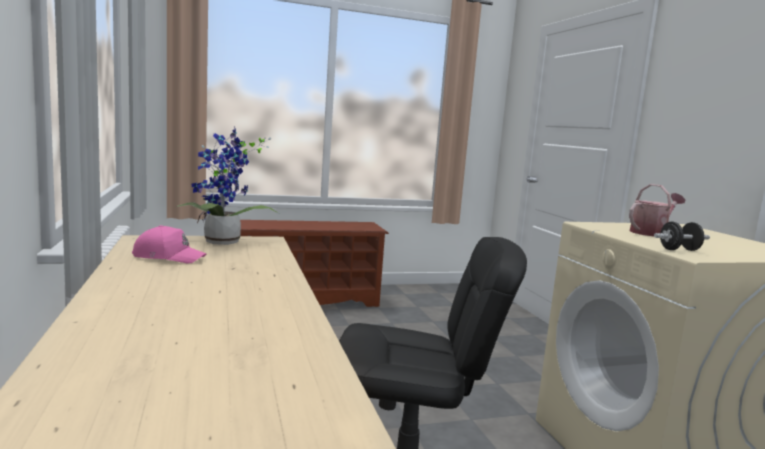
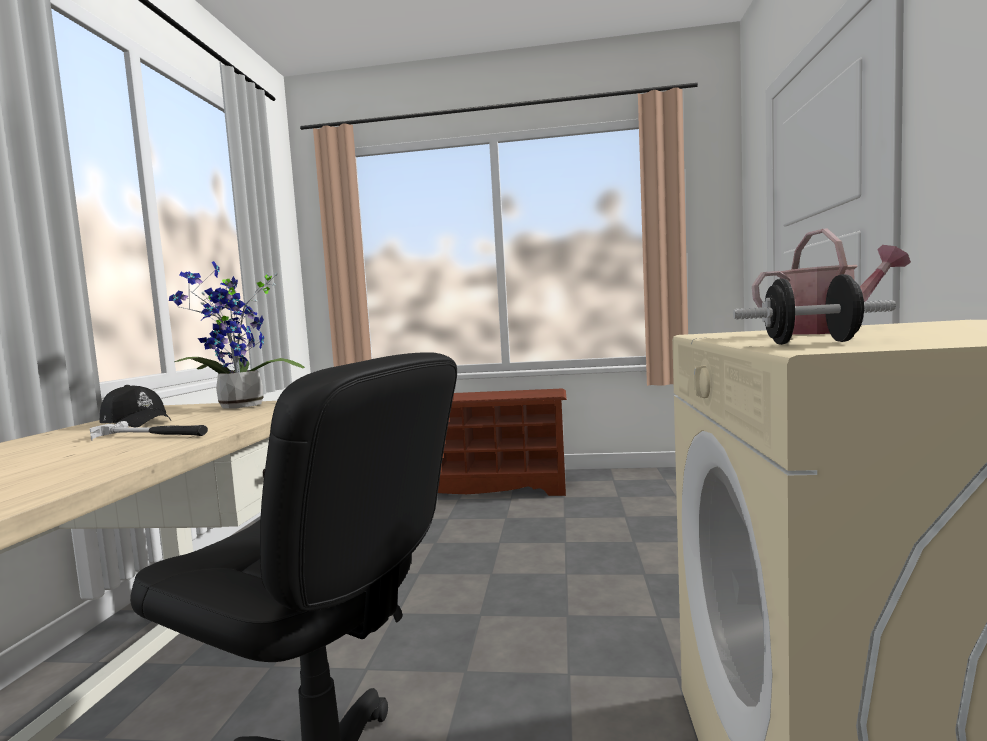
camera: 25 degrees right, 5 degrees down
(168, 257) = (137, 422): pink cap -> black cap
(233, 273) = (150, 435): none -> hammer

